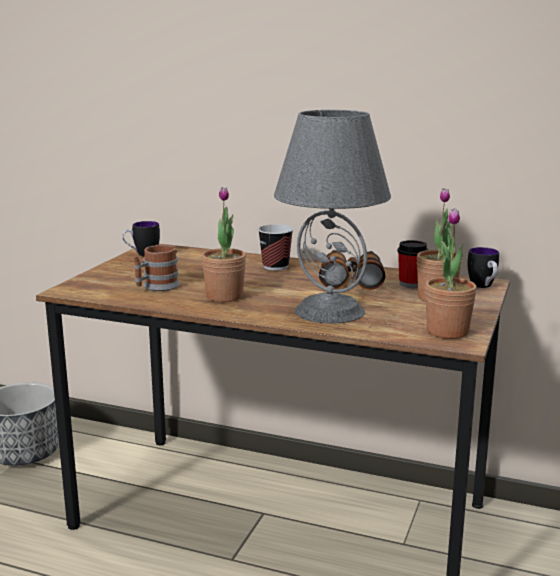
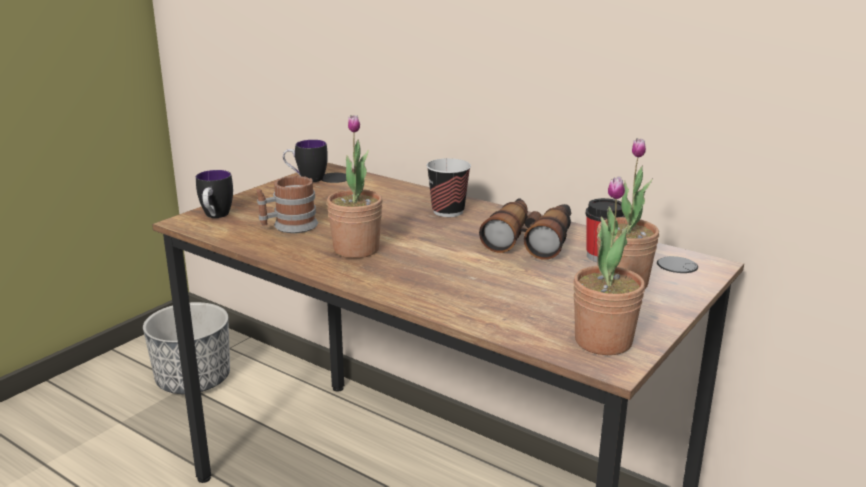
camera: 15 degrees right, 5 degrees up
(328, 311) = (467, 287): grey table lamp -> none
(483, 287) = (699, 272): mug -> mug (215, 217)

